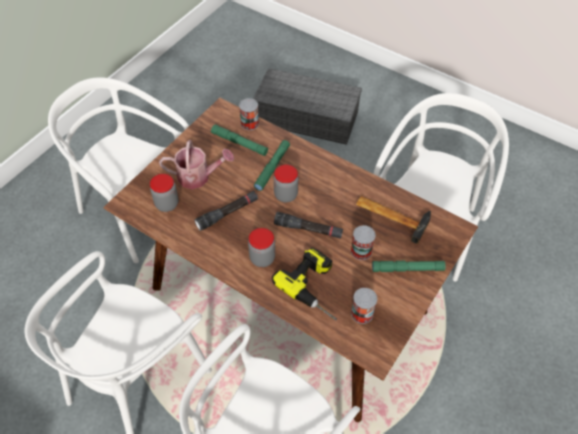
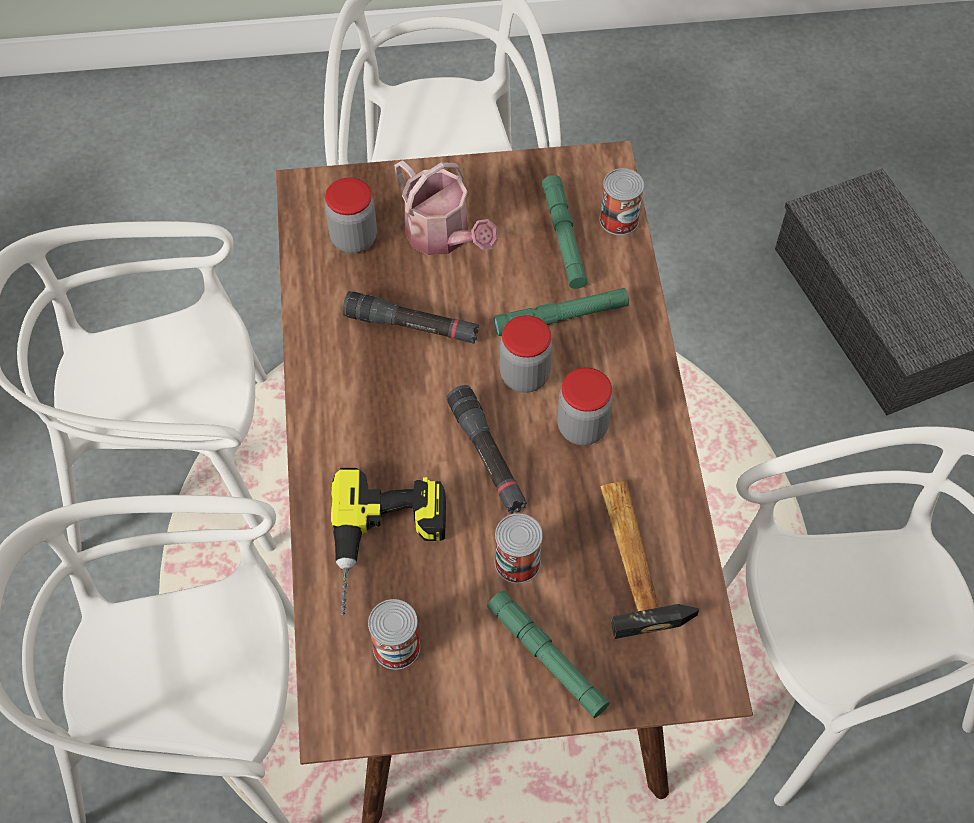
camera: 50 degrees right, 5 degrees up
(262, 258) = (372, 433): jar -> jar (582, 427)

